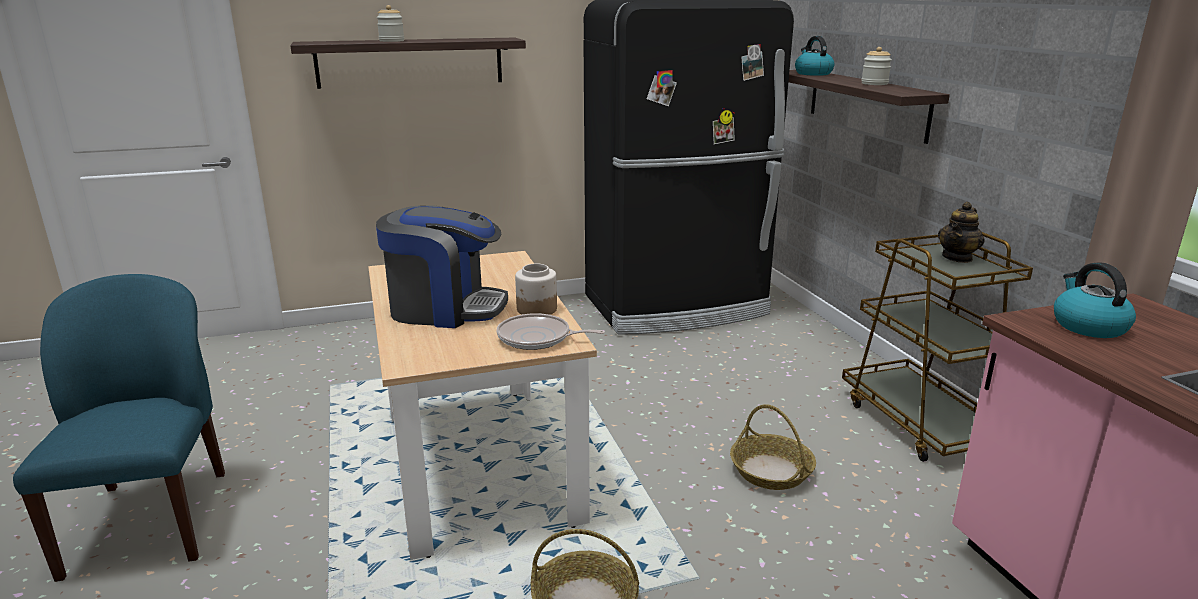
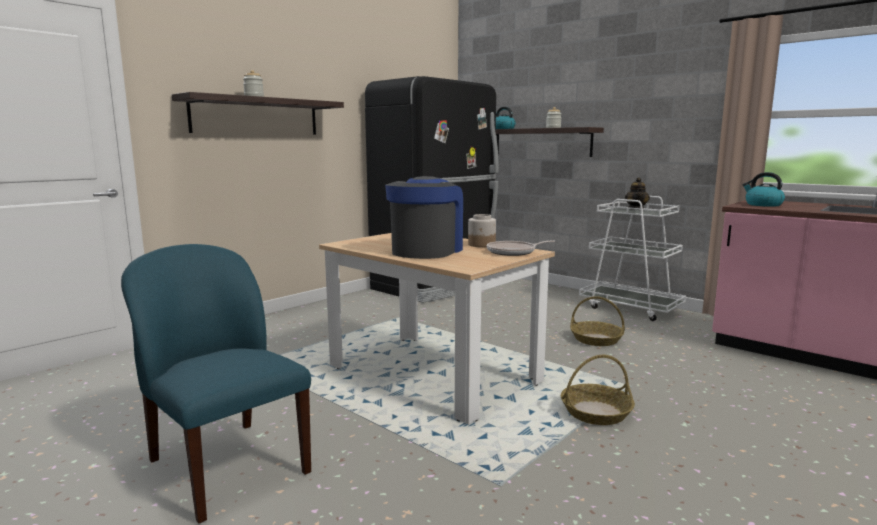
camera: 30 degrees left, 10 degrees down
(445, 308) = (426, 250): coffee machine -> coffee machine turned 45 degrees counterclockwise
(920, 423) = (630, 308): brown cart -> white cart

